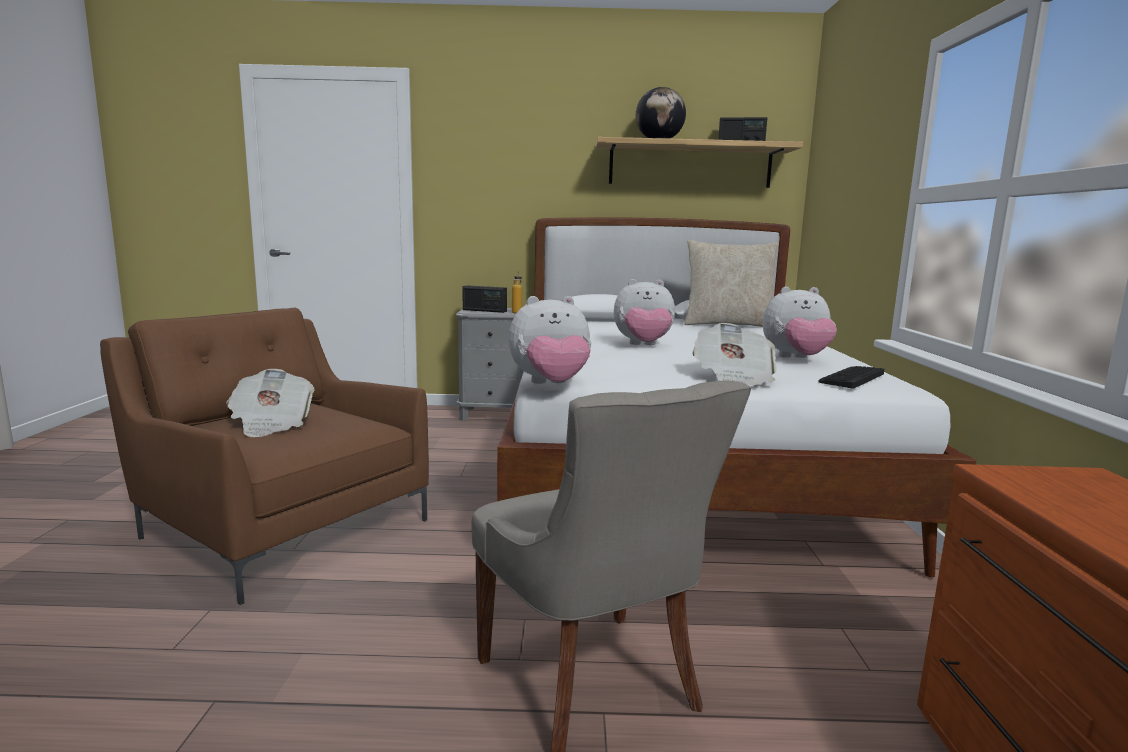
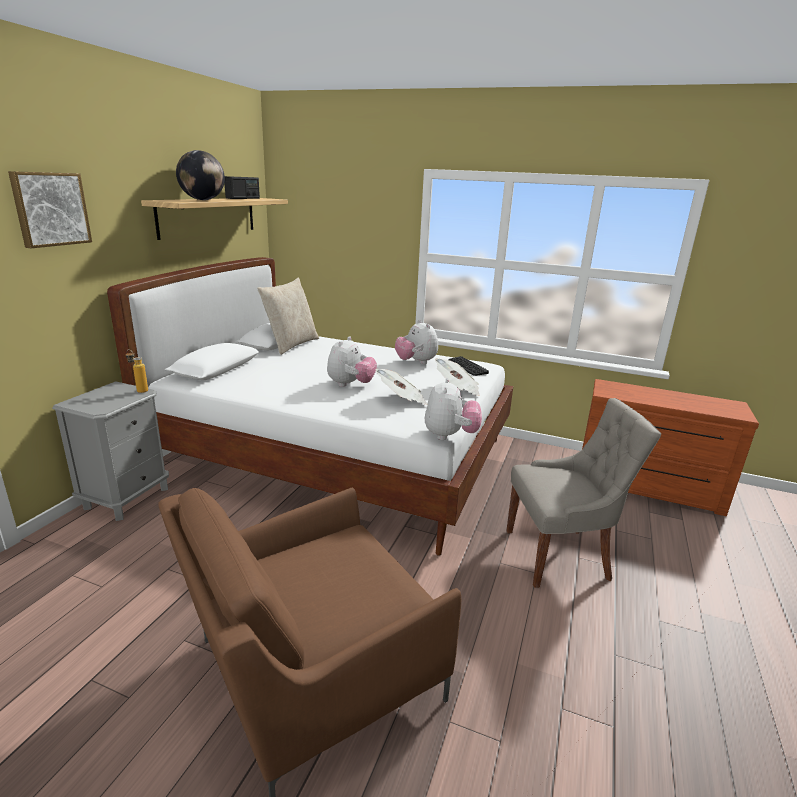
camera: 70 degrees left, 10 degrees up
(271, 424) = (319, 593): newspaper -> newspaper (402, 400)
(484, 310) = (105, 401): radio -> none
(500, 146) = (50, 209): none -> picture
(796, 358) = (416, 362): plush toy -> plush toy turned 135 degrees clockwise

